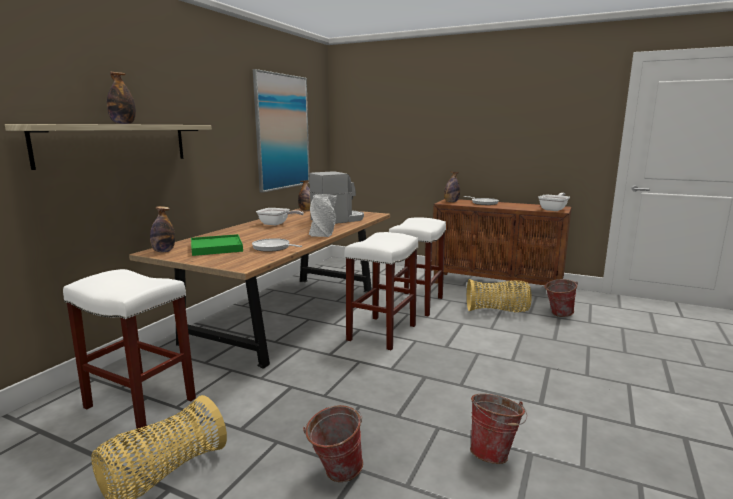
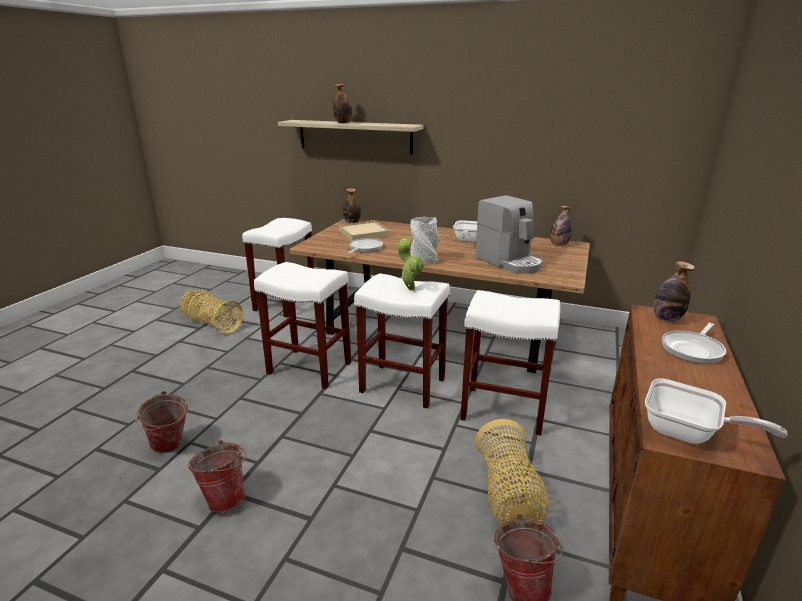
camera: 85 degrees right, 10 degrees up
(216, 248) = (364, 233): green tray -> beige tray
(282, 132) = (573, 139): picture -> none
(334, 473) = (185, 375): bucket -> bucket (225, 497)
(342, 376) = (308, 368): none -> white stool
(390, 237) = (410, 288): none -> potted plant

